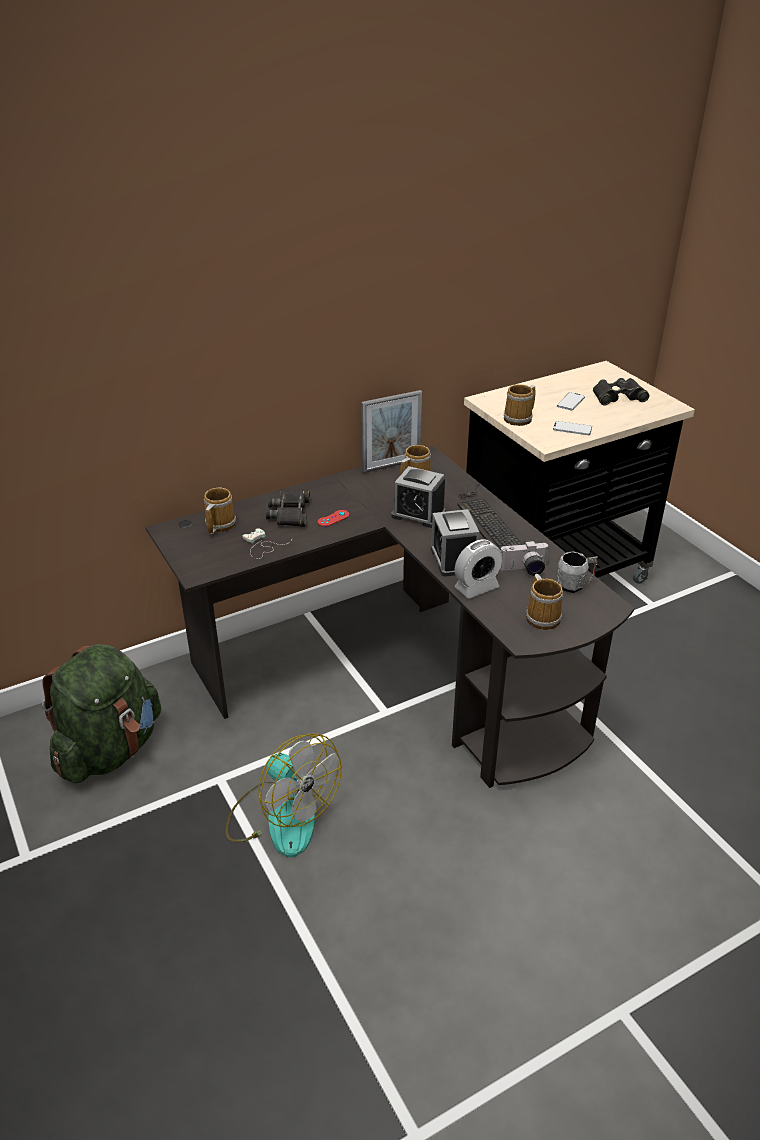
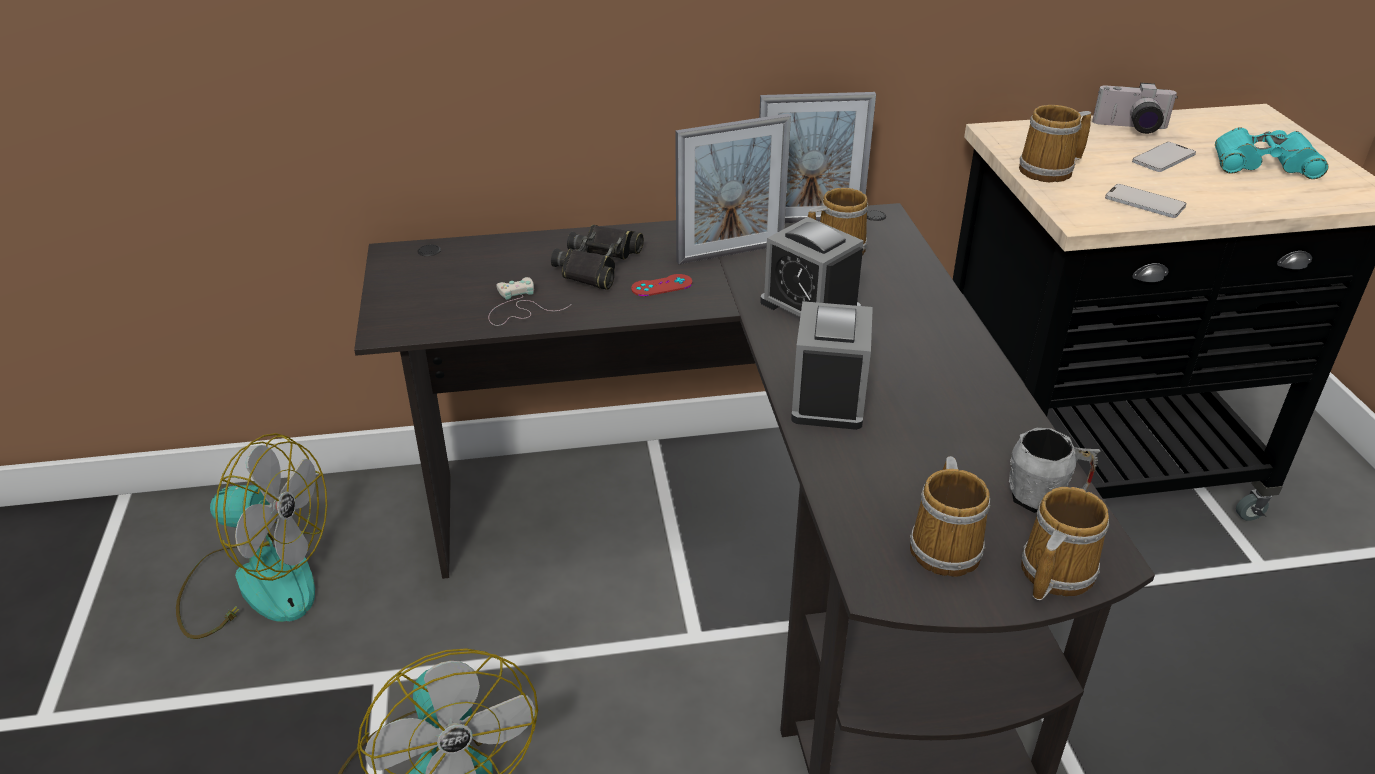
camera: 20 degrees right, 0 degrees up
(110, 749) = (257, 582): green backpack -> fan
(218, 525) = (476, 261): mug -> mug (1053, 572)
(359, 492) = (730, 253): none -> picture frame
(476, 588) = (844, 458): alarm clock -> none
(486, 519) = (928, 338): keyboard -> none
(524, 570) = (955, 445): camera -> camera (1131, 128)
(618, 397) = (1263, 163): black binoculars -> turquoise binoculars

